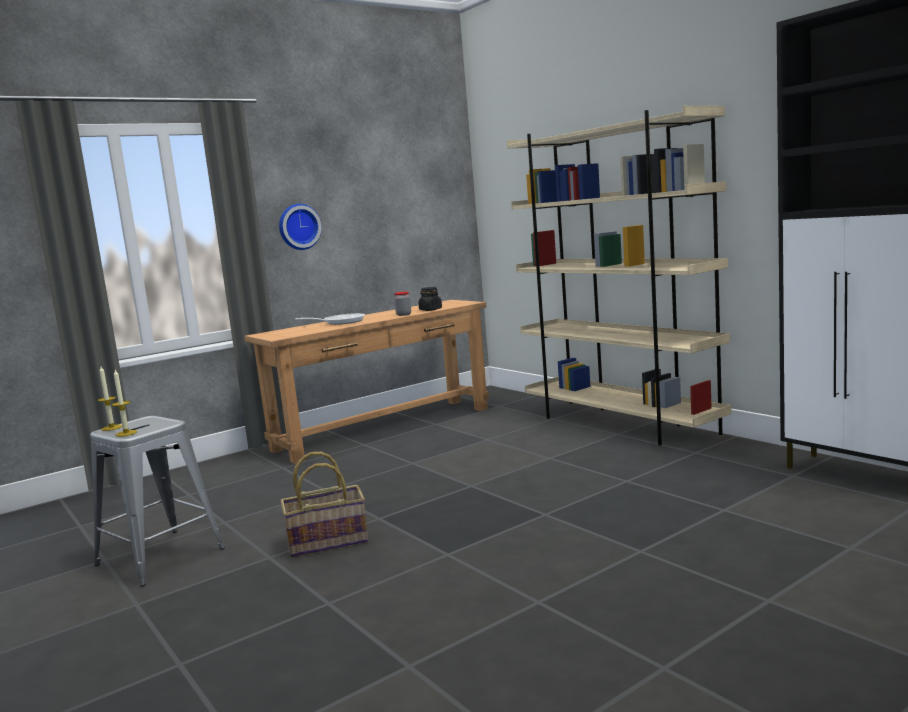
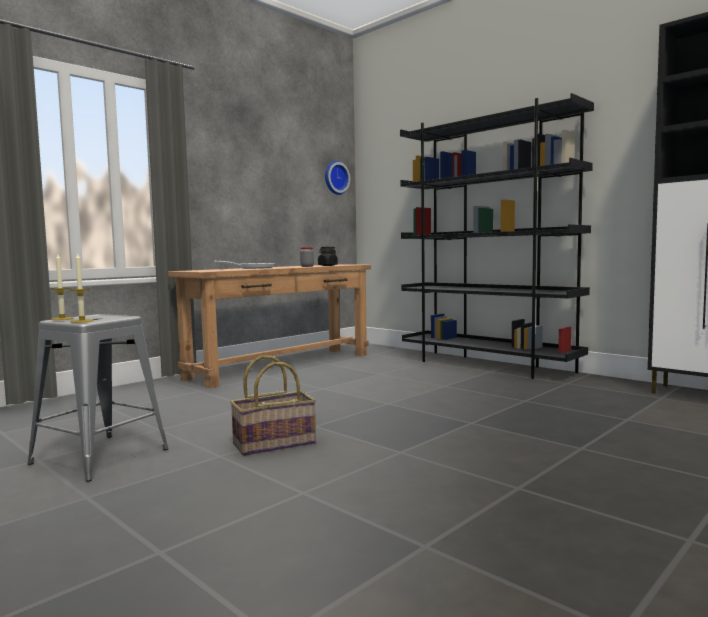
camera: 10 degrees left, 5 degrees down
(298, 227) = (218, 185): wall clock -> wall clock (335, 178)
(620, 423) = (487, 365): beige bookcase -> black bookcase

